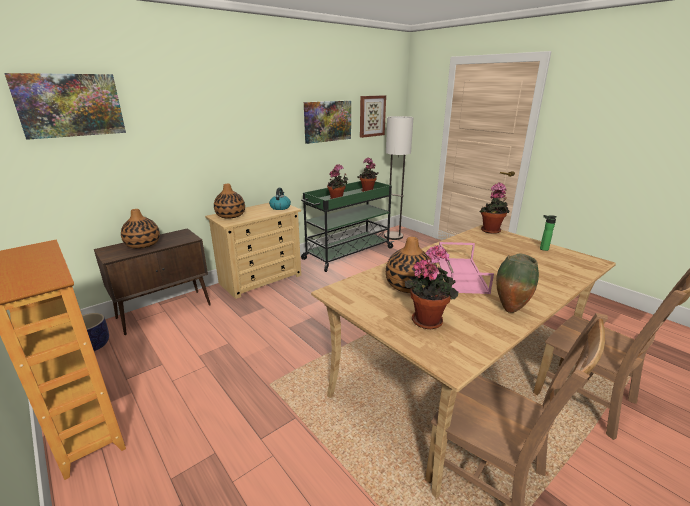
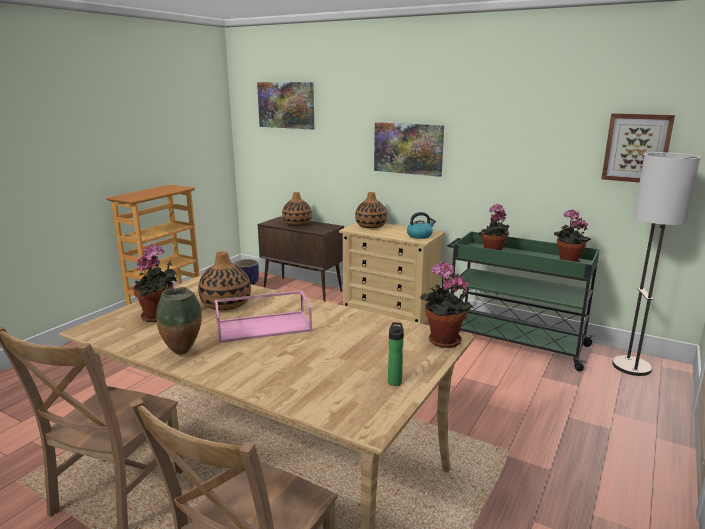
camera: 70 degrees right, 5 degrees down
(327, 121) = (537, 145): picture -> picture (408, 148)

